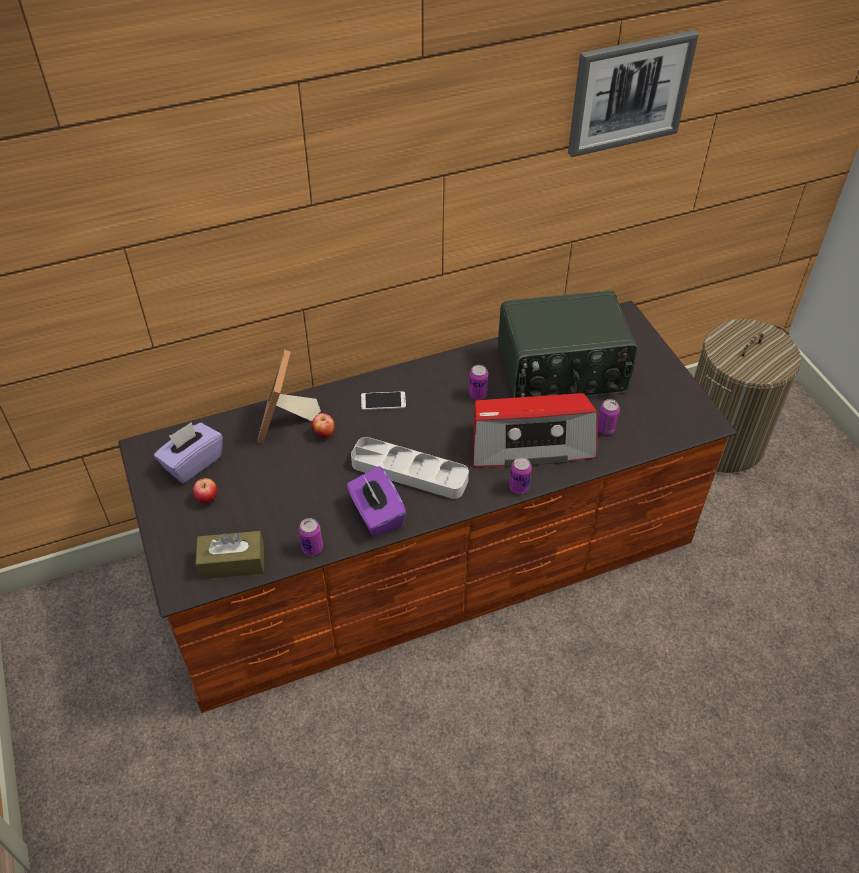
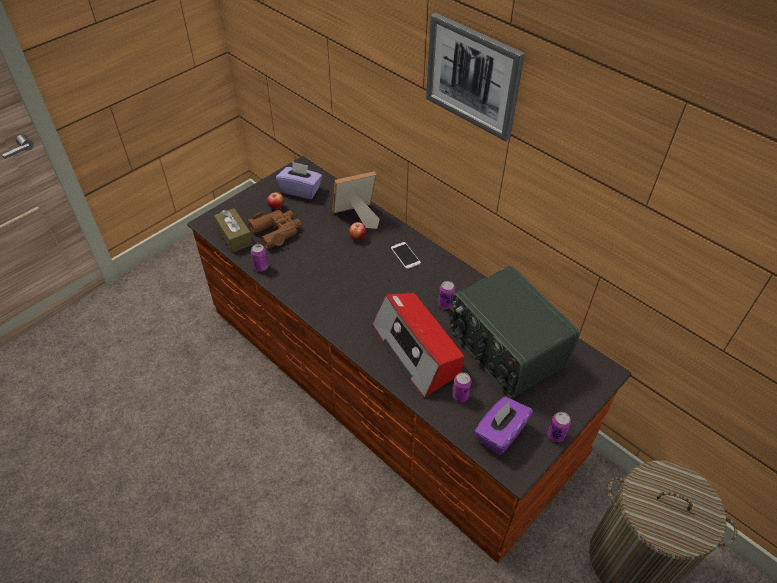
camera: 65 degrees right, 0 degrees up
(255, 512) = (277, 231): none -> brown binoculars
(376, 514) = (303, 288): purple tissue box -> purple tissue box (500, 433)
(409, 472) = (348, 291): grey tray -> none
(519, 487) = (368, 357): can -> can (556, 435)
(629, 92) = (674, 178): picture -> picture (473, 76)

